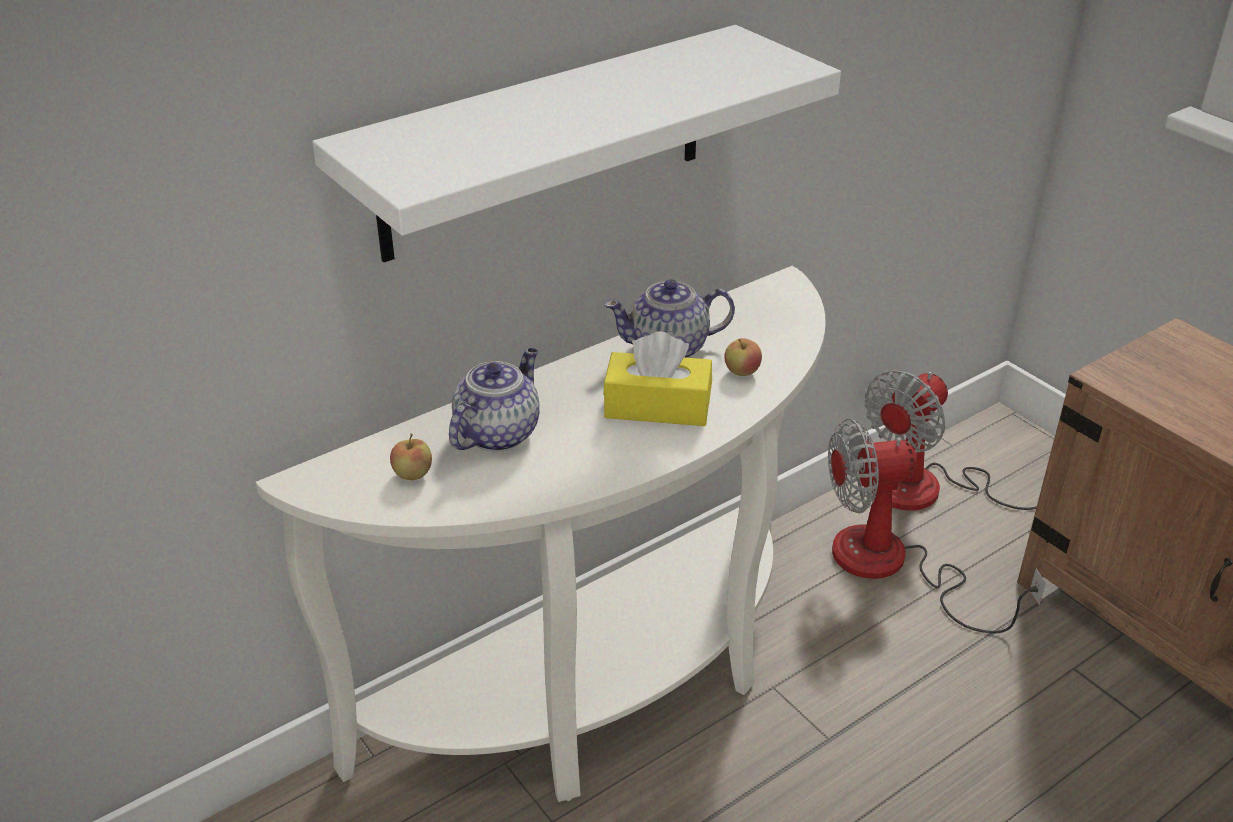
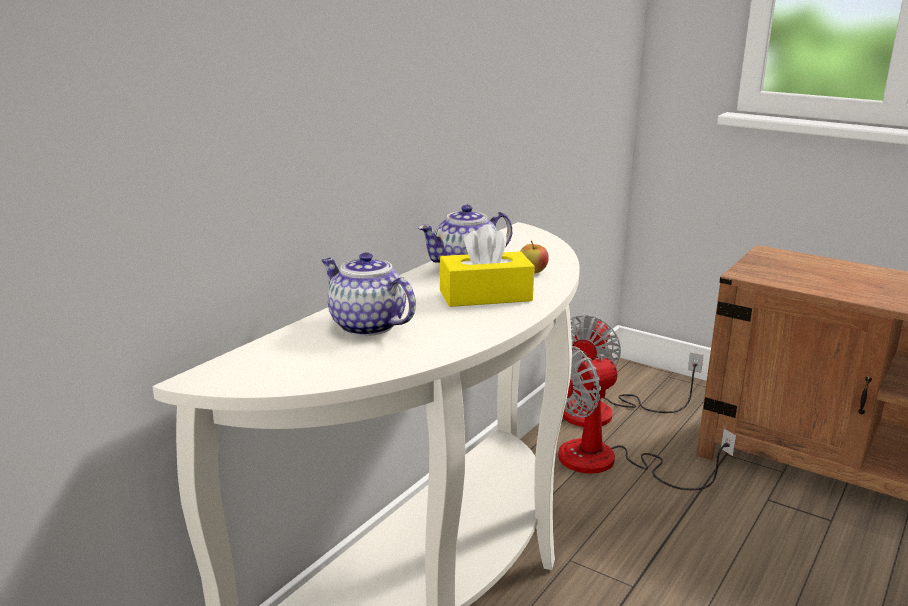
camera: 20 degrees left, 15 degrees down
(412, 474) = (307, 359): apple -> none
(498, 432) = (365, 325): teapot -> teapot turned 60 degrees counterclockwise
(545, 143) = (369, 83): white shelf -> none

